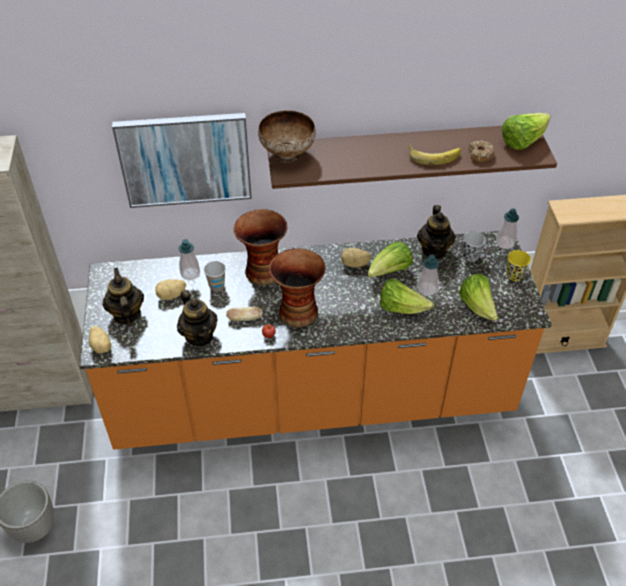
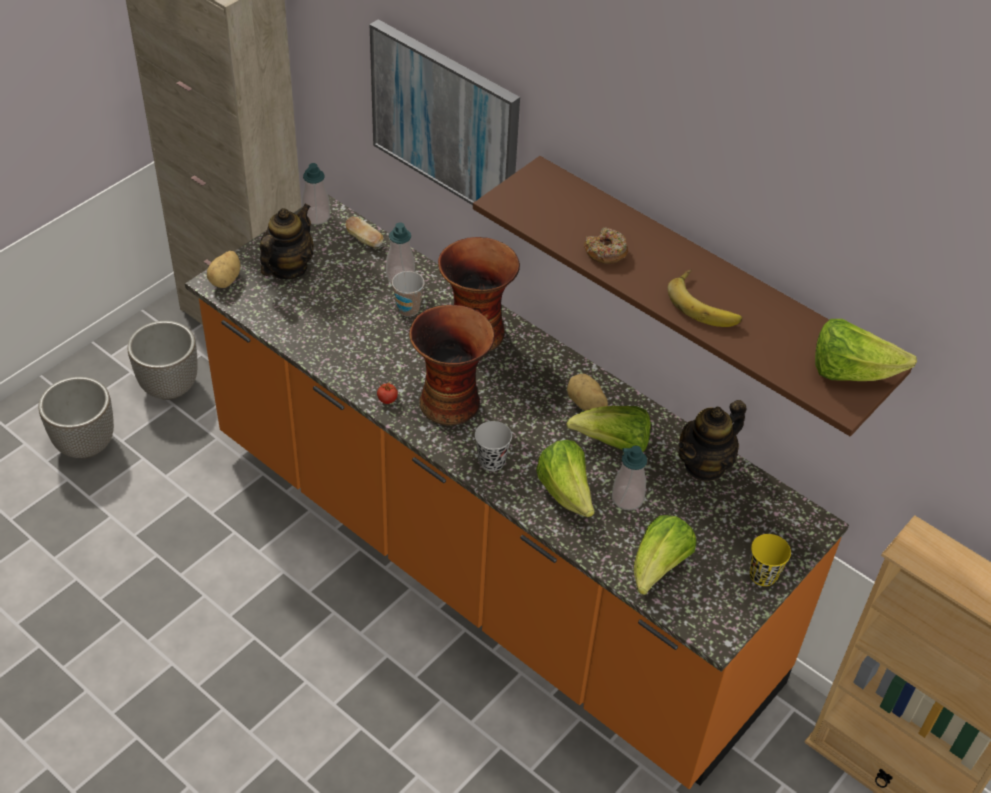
camera: 45 degrees right, 0 degrees up
(44, 456) = (170, 387): none -> planter
(171, 295) = (352, 284): potato -> none
(199, 336) = (322, 344): teapot -> none
(244, 318) = (388, 364): bread -> bread (364, 240)
(288, 155) = (539, 184): bowl -> none
(471, 256) = (741, 508): black cup -> black cup (491, 461)
(480, 155) = (764, 346): donut -> donut (605, 252)
(505, 243) = (810, 530): soap dispenser -> soap dispenser (316, 216)

